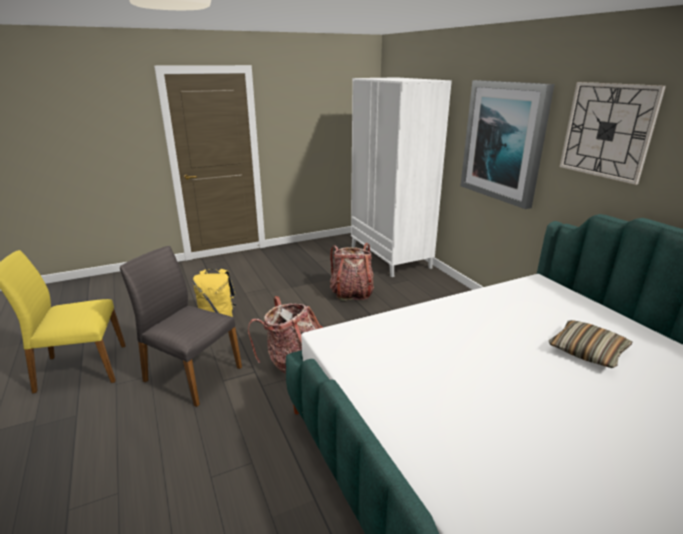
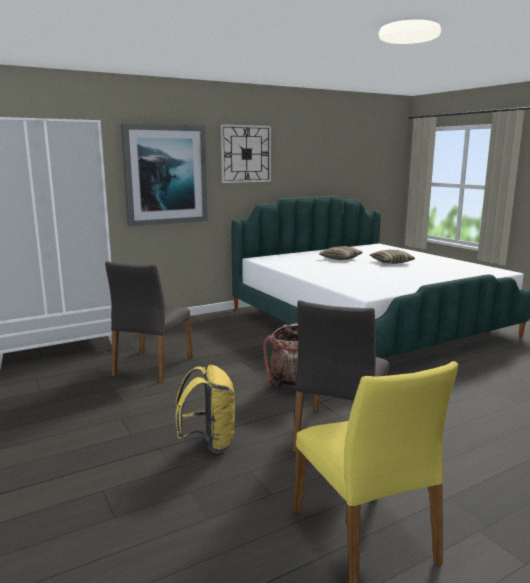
camera: 95 degrees left, 10 degrees down
(351, 293) = (152, 366): backpack -> grey chair
(587, 410) = (391, 262): none -> pillow

